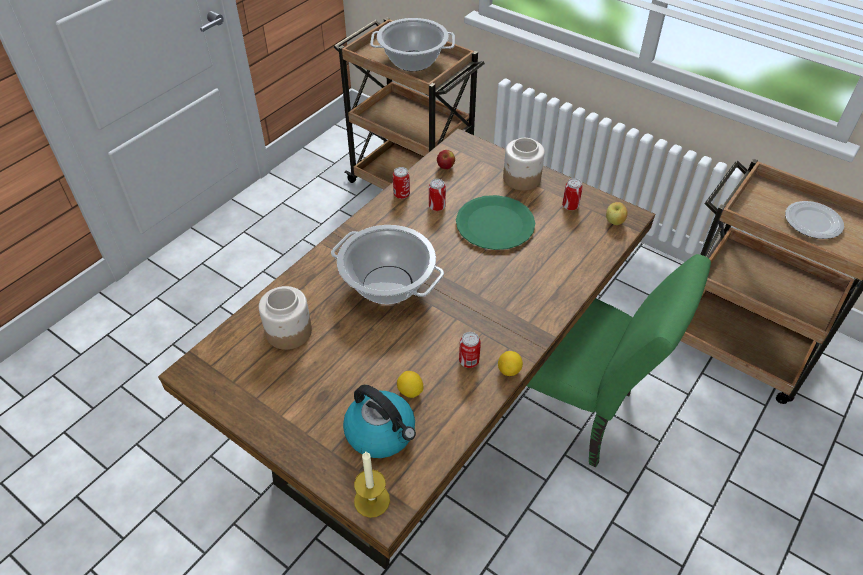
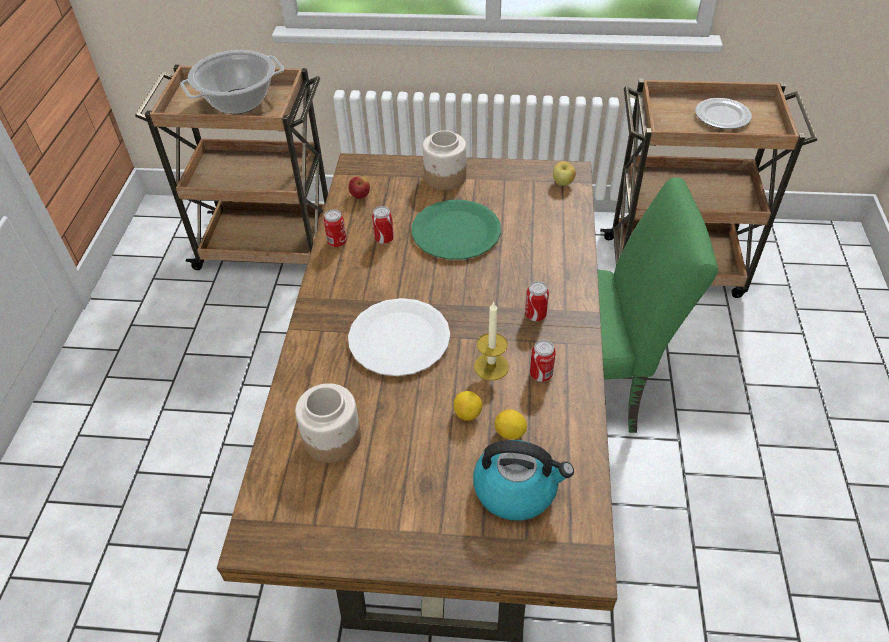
camera: 30 degrees left, 0 degrees up
(372, 500) = (563, 561): candle -> candle (491, 366)
(388, 285) = (399, 338): cooking pot -> white plate
(509, 370) = (584, 364): lemon -> lemon (467, 413)
(570, 206) = (512, 185): can -> can (535, 315)

